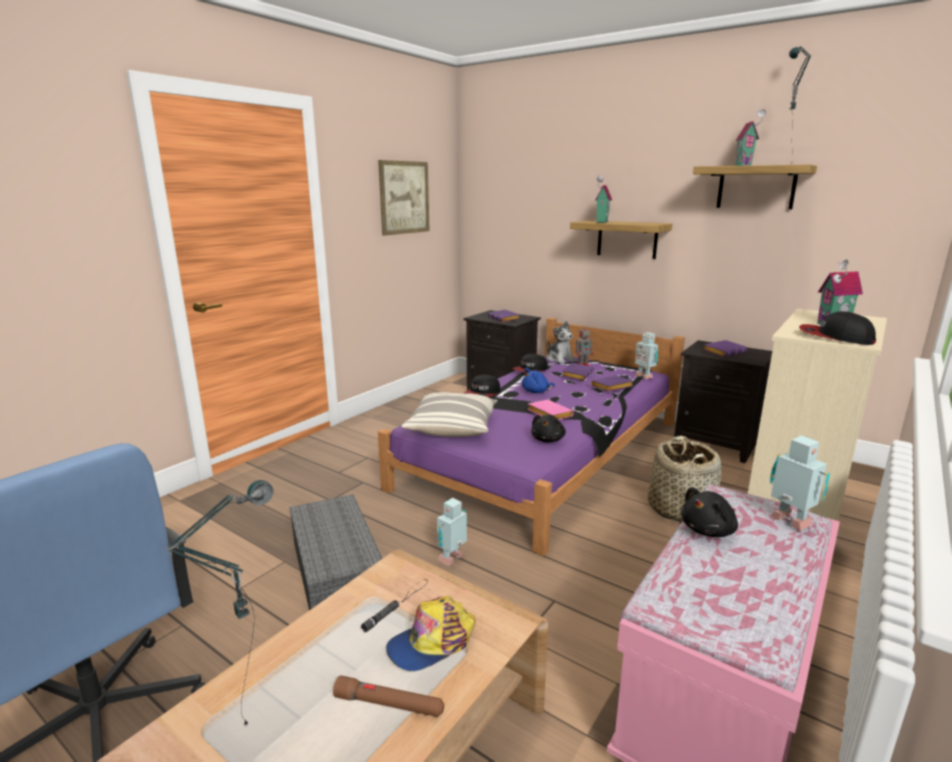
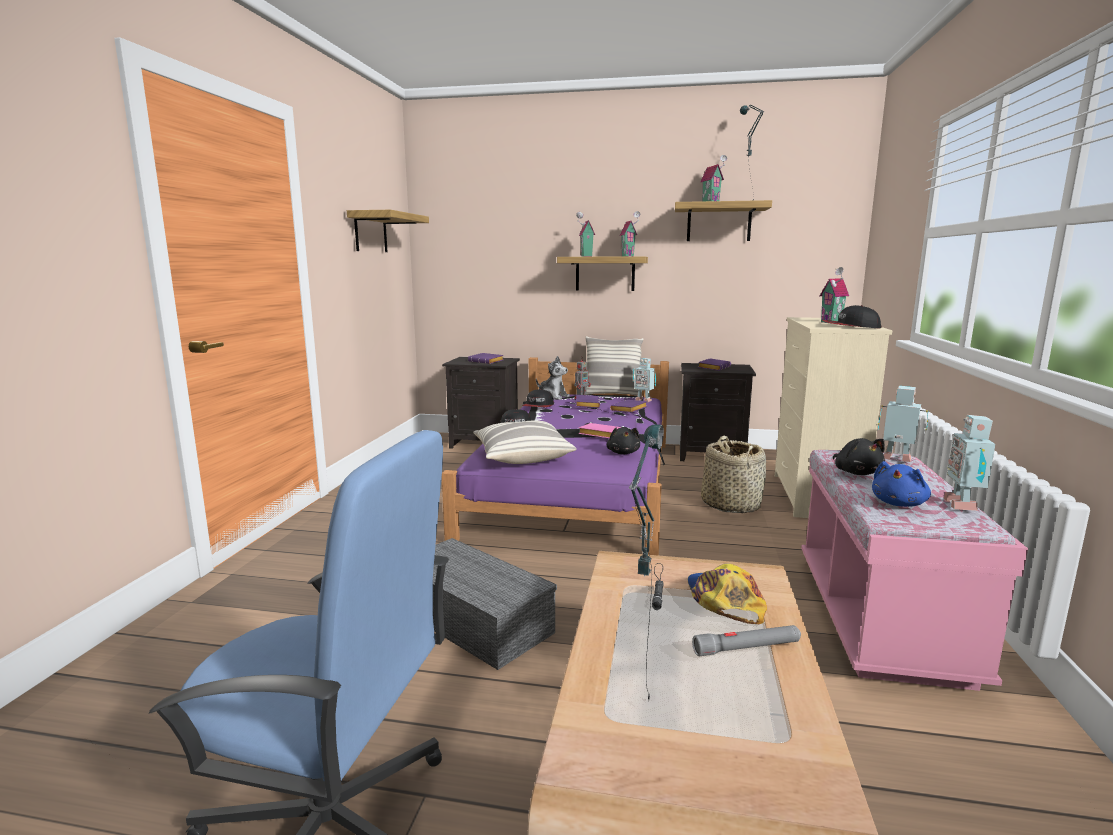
camera: 25 degrees left, 5 degrees down
(389, 704) = (747, 648): brown flashlight -> grey flashlight
(404, 197) = (370, 232): picture -> shelf
(432, 642) = (723, 601): cap -> cap turned 150 degrees clockwise
(453, 558) = (579, 581): toy robot -> toy robot (963, 505)
(536, 391) = (565, 421): blue plush toy -> blue plush toy (899, 503)
(620, 364) = (611, 394): none -> pillow
(648, 223) = (629, 256): none -> toy house
(709, 530) = (856, 472): black plush toy -> black plush toy turned 45 degrees counterclockwise

